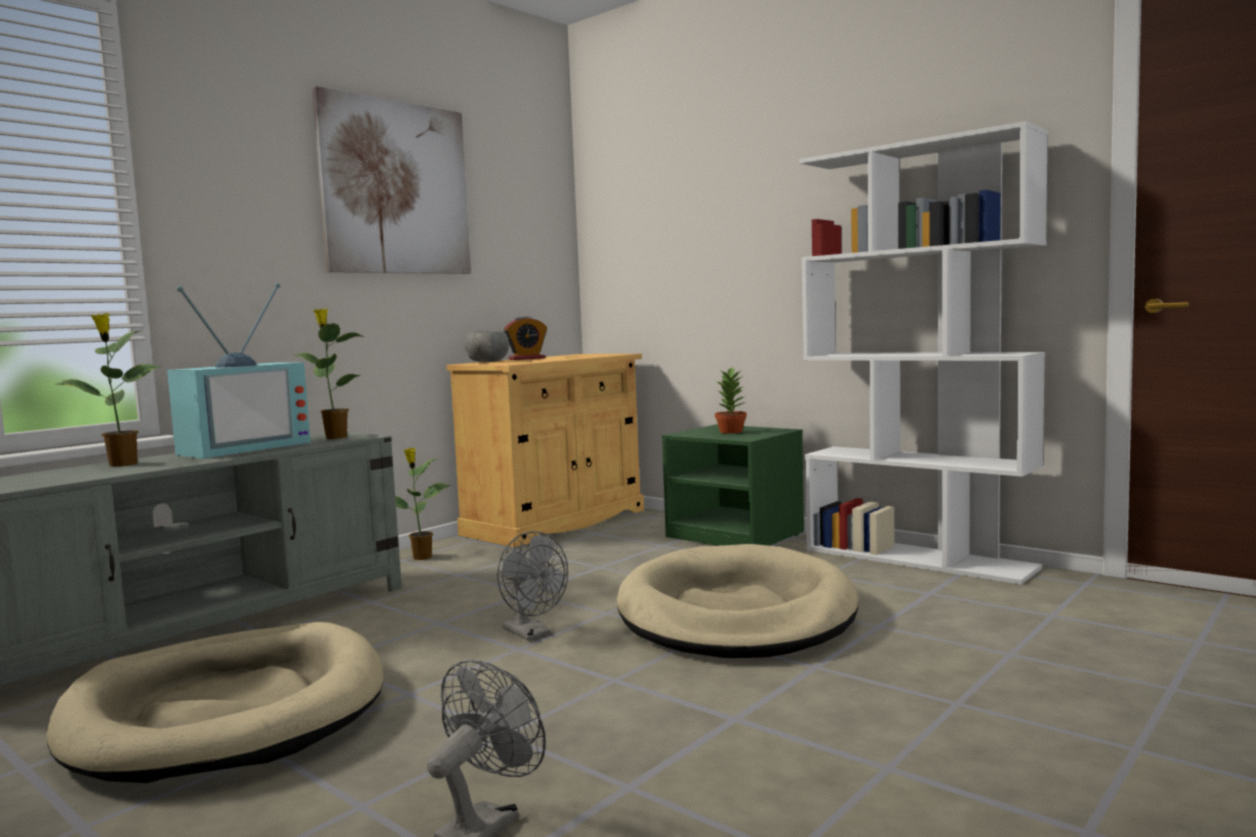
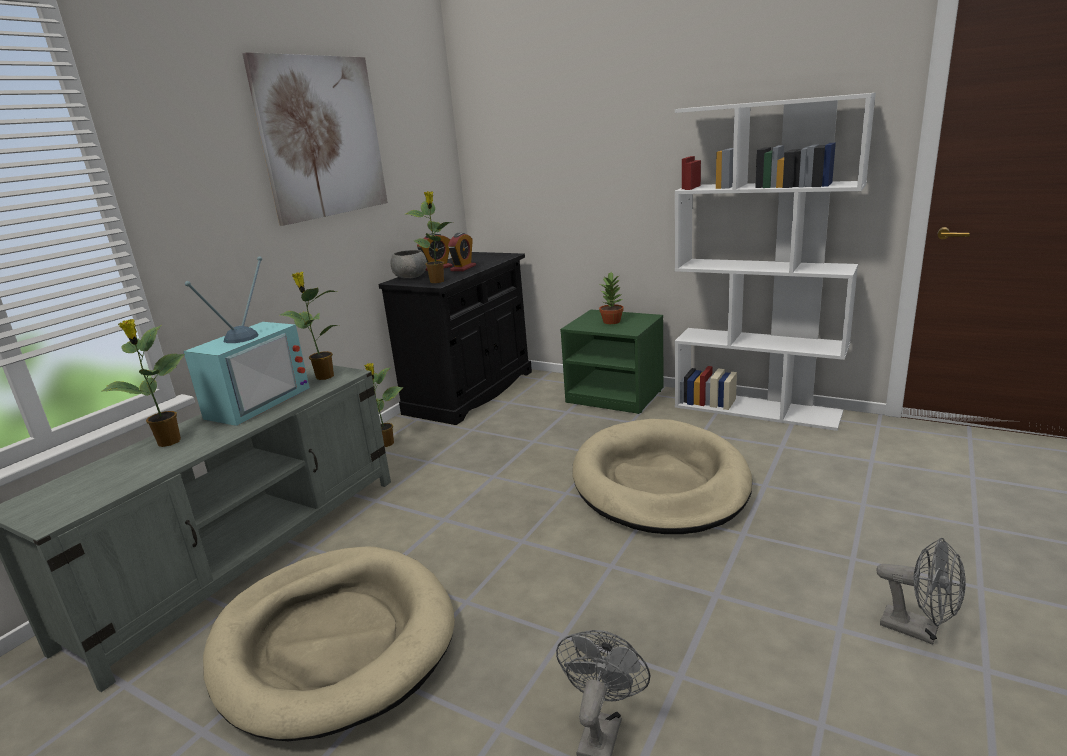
camera: 10 degrees left, 15 degrees up
(513, 363) = (438, 281): none -> potted plant
(532, 634) = (523, 523): grey fan -> grey fan (918, 630)
(555, 358) = (463, 268): none -> alarm clock
(555, 522) = (470, 392): beige cabinet -> black cabinet

